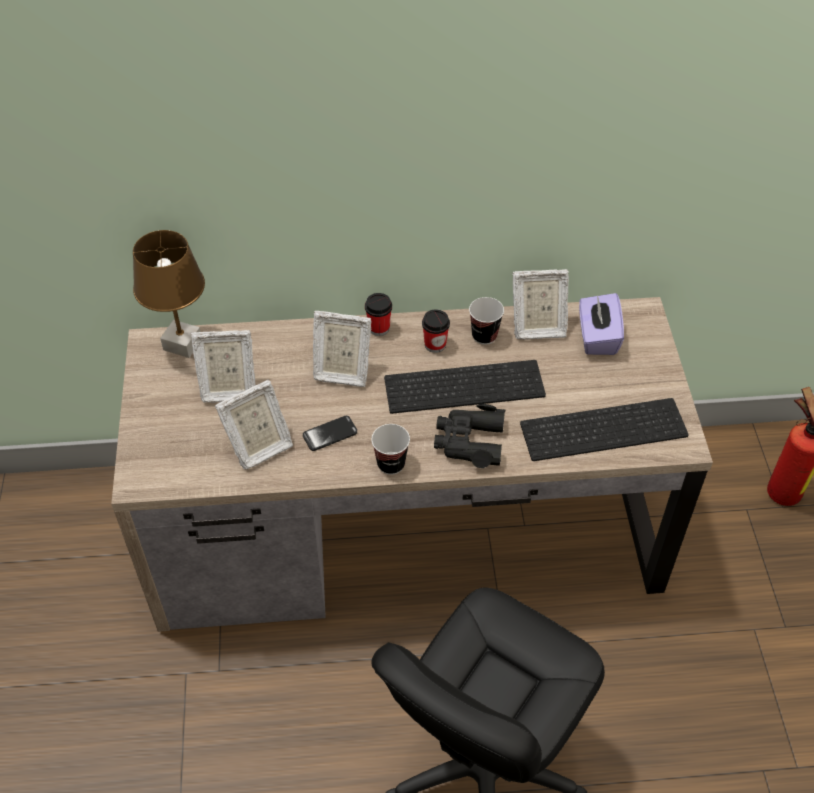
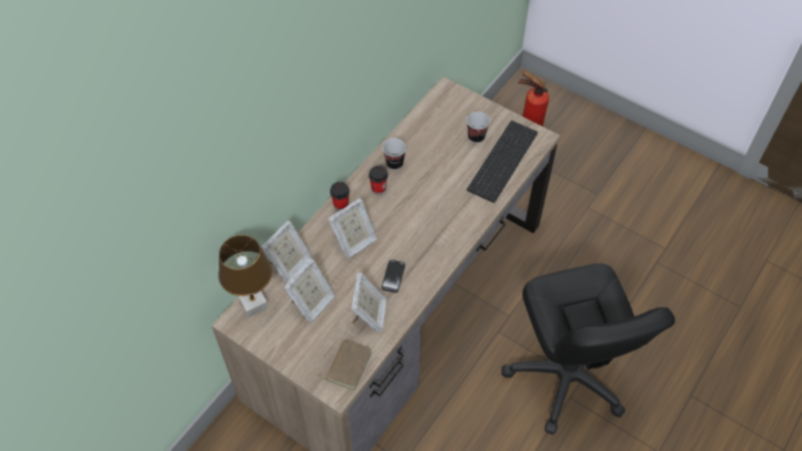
camera: 50 degrees left, 5 degrees up
(177, 469) = (347, 365): none -> brown book
(391, 464) = (439, 263): cup -> cup (476, 137)
(465, 384) = (419, 195): keyboard -> none
(469, 441) = (457, 219): black binoculars -> none
(537, 327) = (411, 138): picture frame -> picture frame (289, 265)
(597, 337) = (443, 119): purple tissue box -> none

